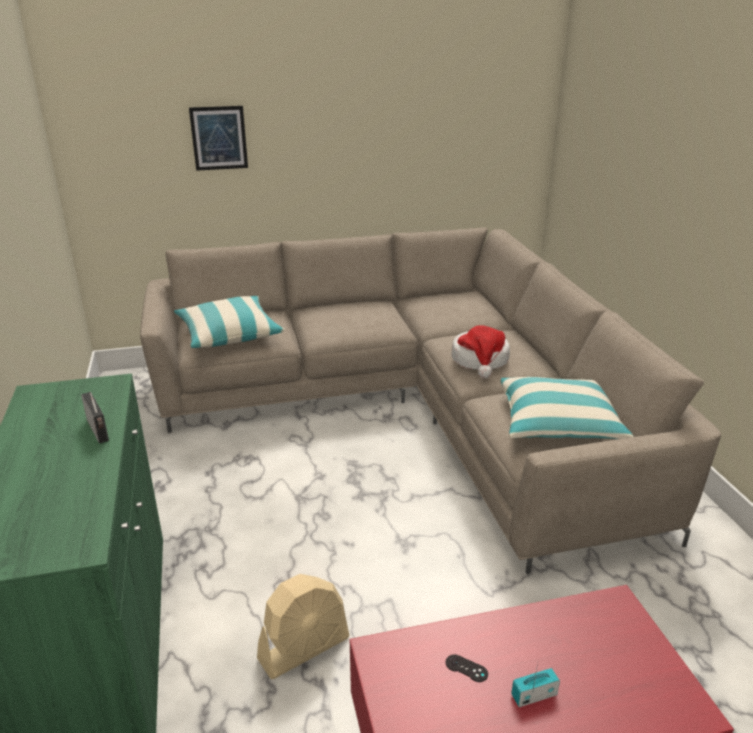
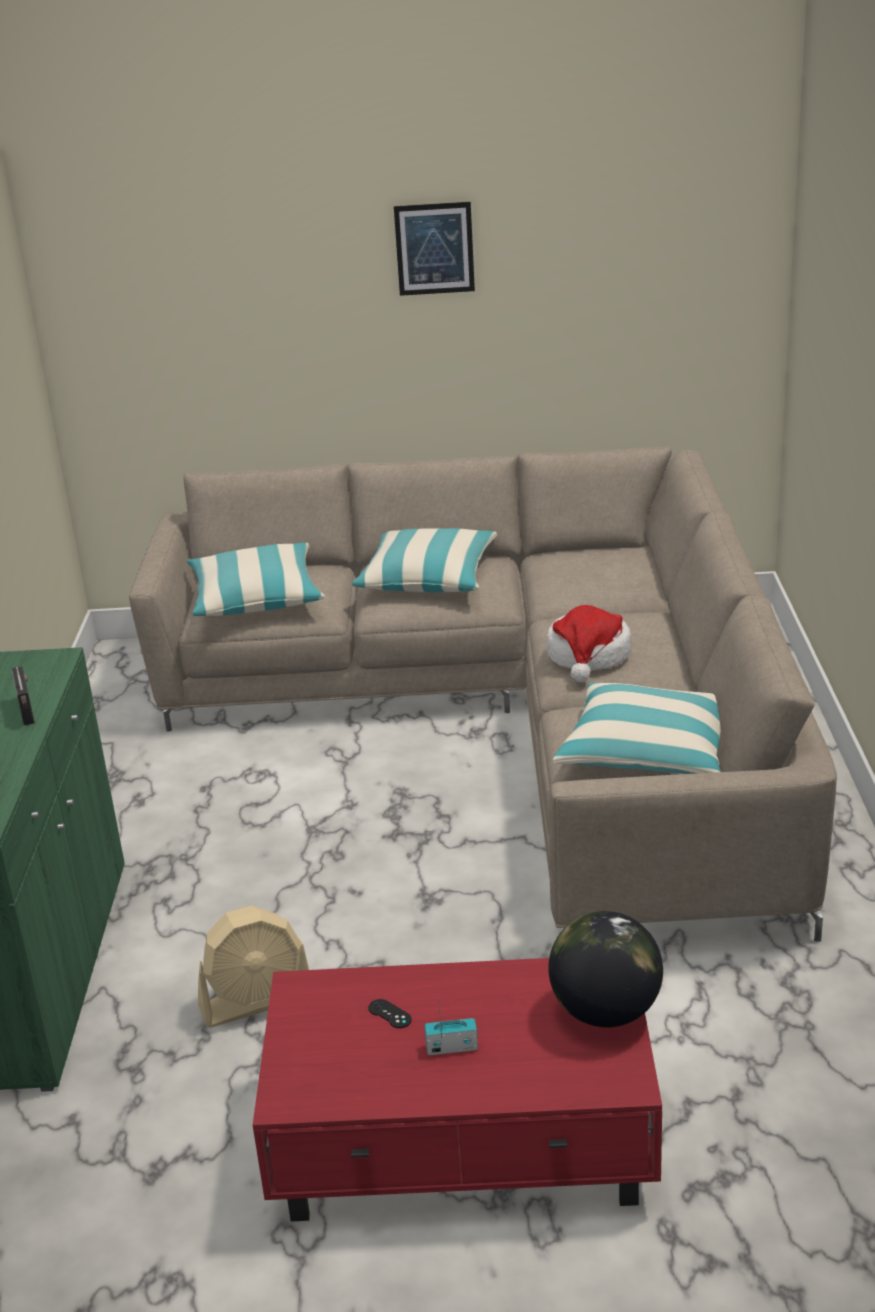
camera: 15 degrees right, 0 degrees up
(219, 138) = (262, 315): picture -> picture (434, 248)
(345, 315) = (428, 578): none -> pillow
(637, 641) = (605, 1012): none -> globe

